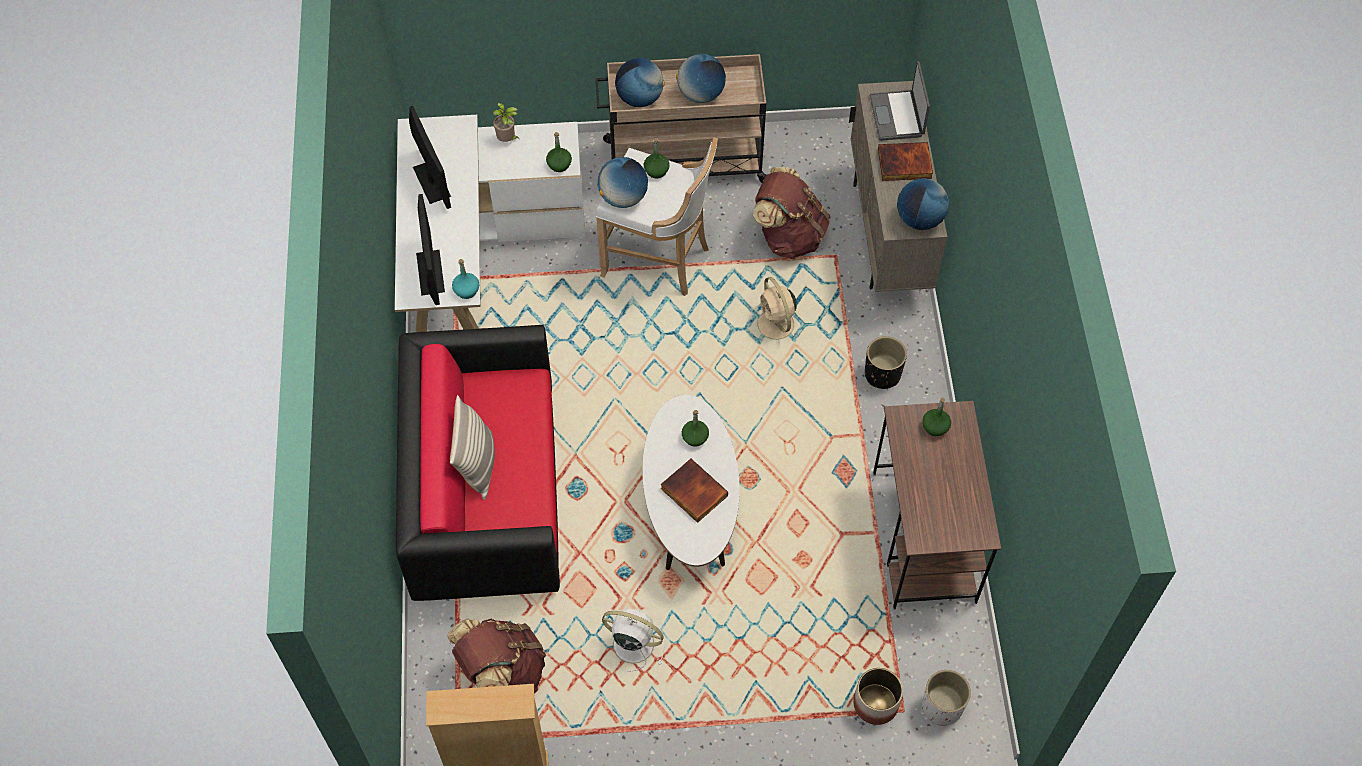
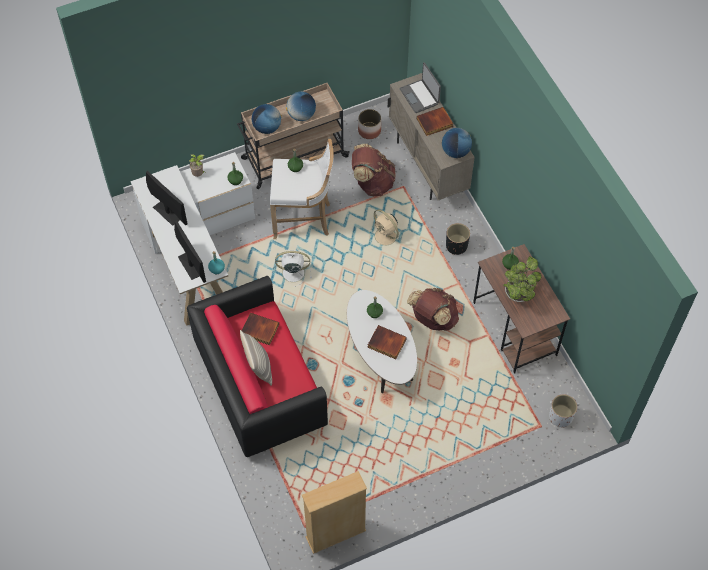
camera: 20 degrees left, 0 degrees up
(502, 672) = (314, 480): brown backpack -> brown backpack (433, 319)
(503, 408) = (259, 330): none -> book
(623, 198) = (283, 188): globe -> none
(631, 643) = (379, 440): white fan -> white fan (292, 273)
(875, 704) = (524, 427): planter -> planter (369, 131)
(930, 479) = (518, 293): none -> potted plant

